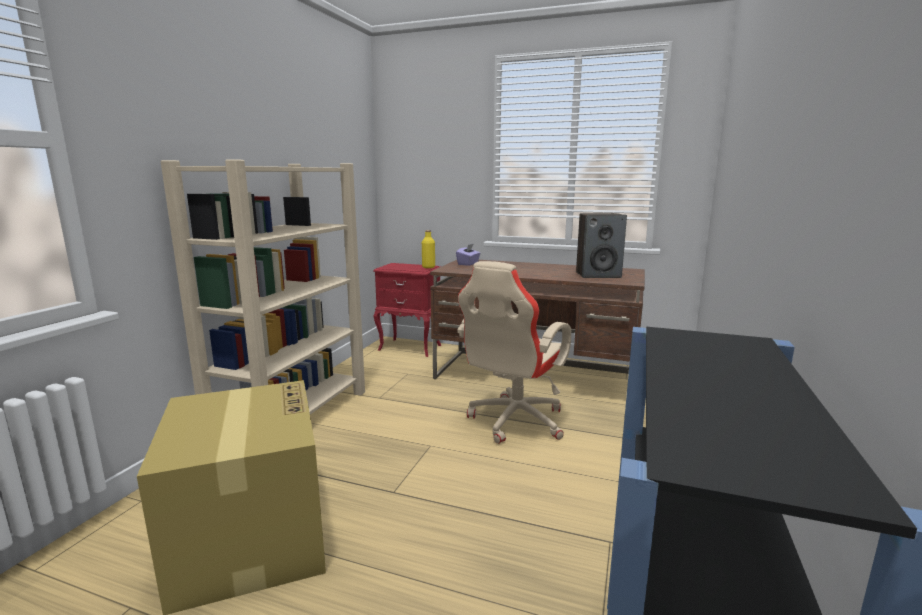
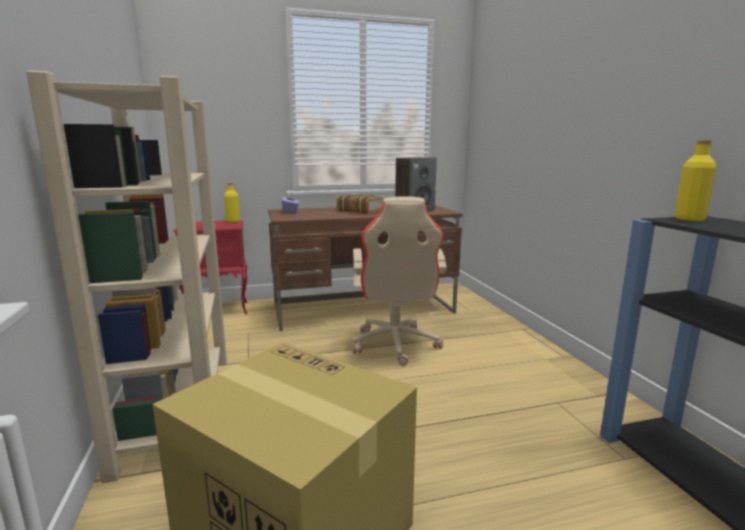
camera: 35 degrees left, 0 degrees up
(539, 269) = (362, 210): none -> book
(709, 339) = (689, 219): none -> yellow bottle

